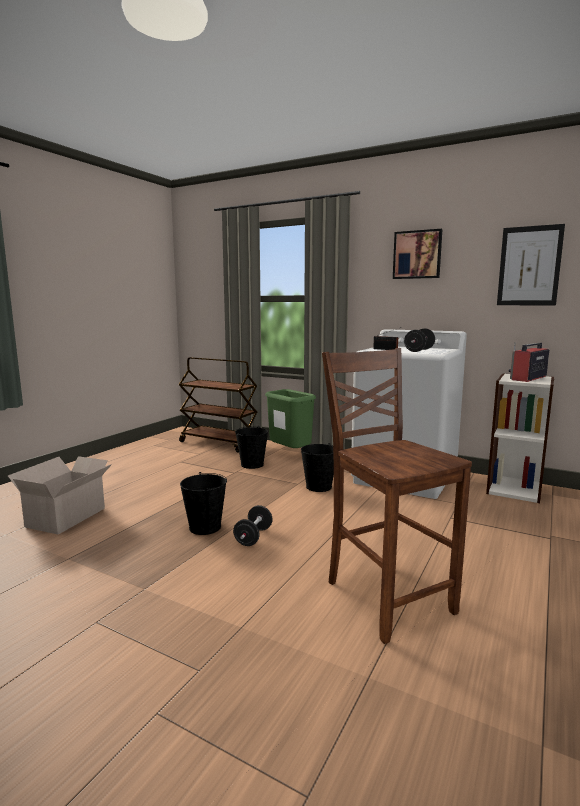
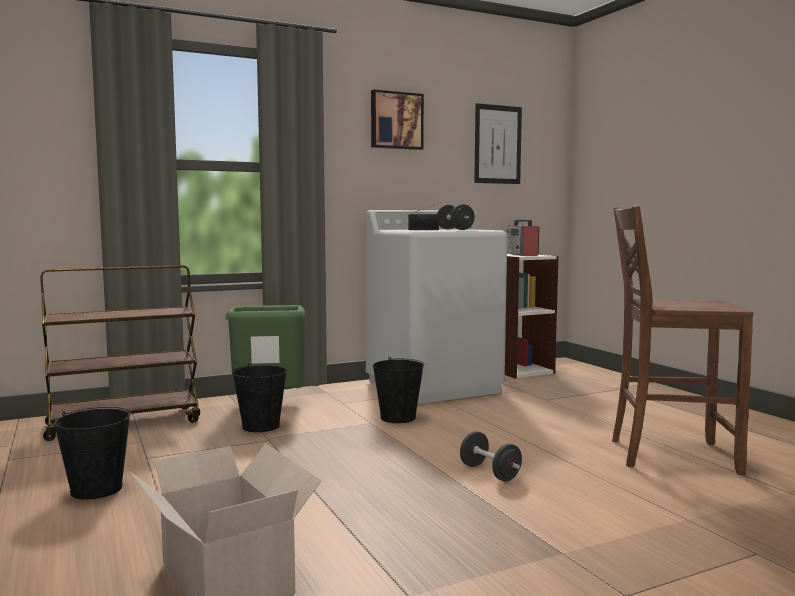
camera: 55 degrees left, 5 degrees down
(204, 527) = (427, 490): black bucket -> black bucket (96, 489)

